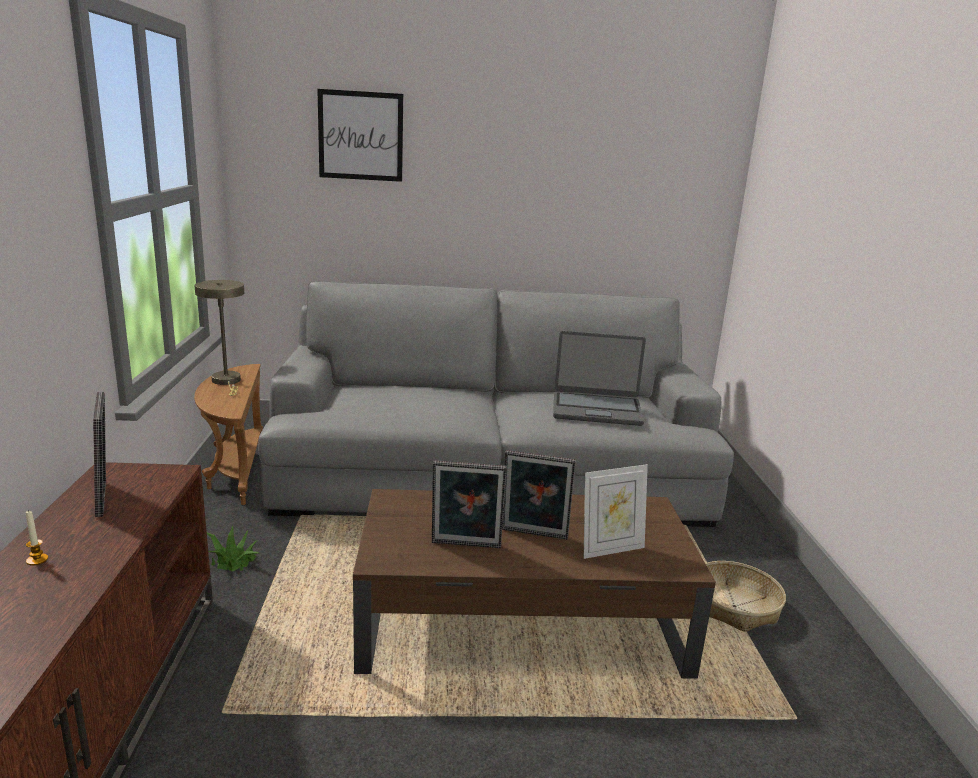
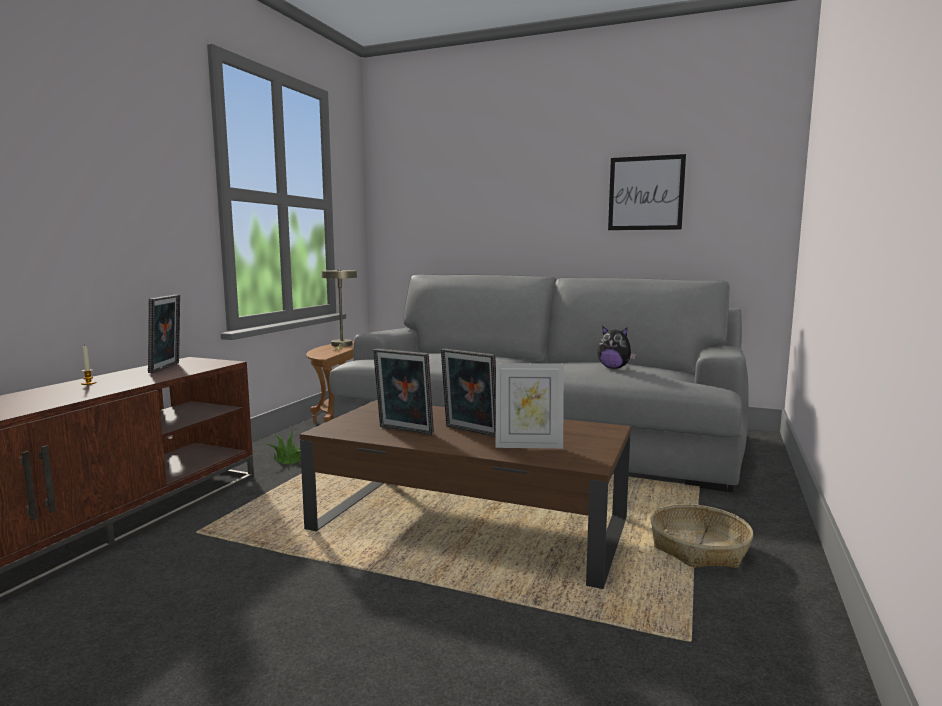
camera: 25 degrees right, 10 degrees down
(360, 136) = (458, 165): picture -> picture (646, 193)
(596, 409) = (614, 368): laptop -> plush toy

